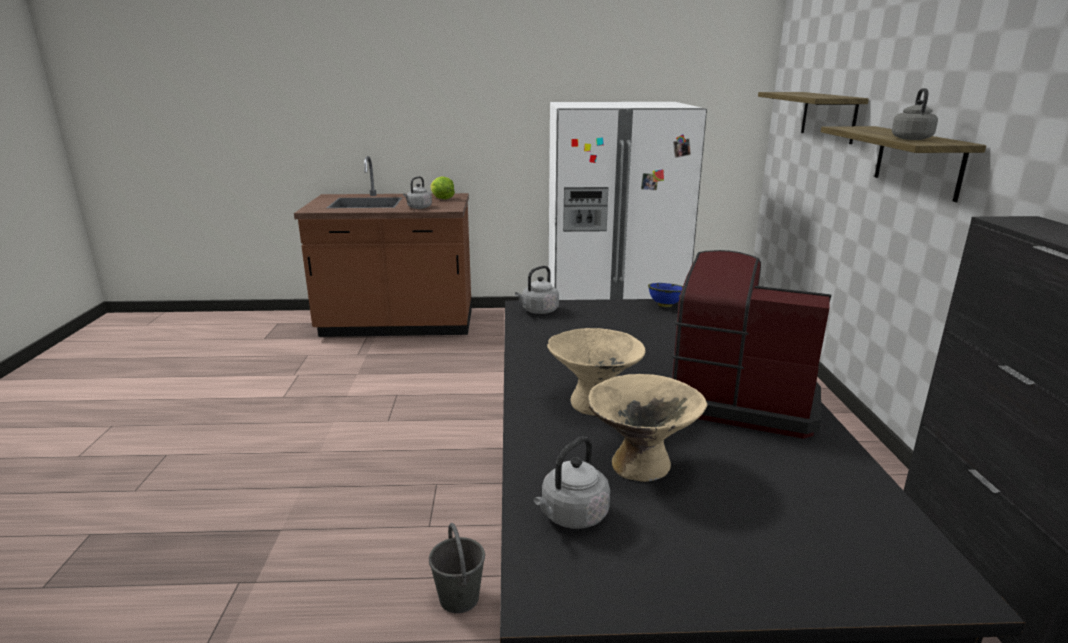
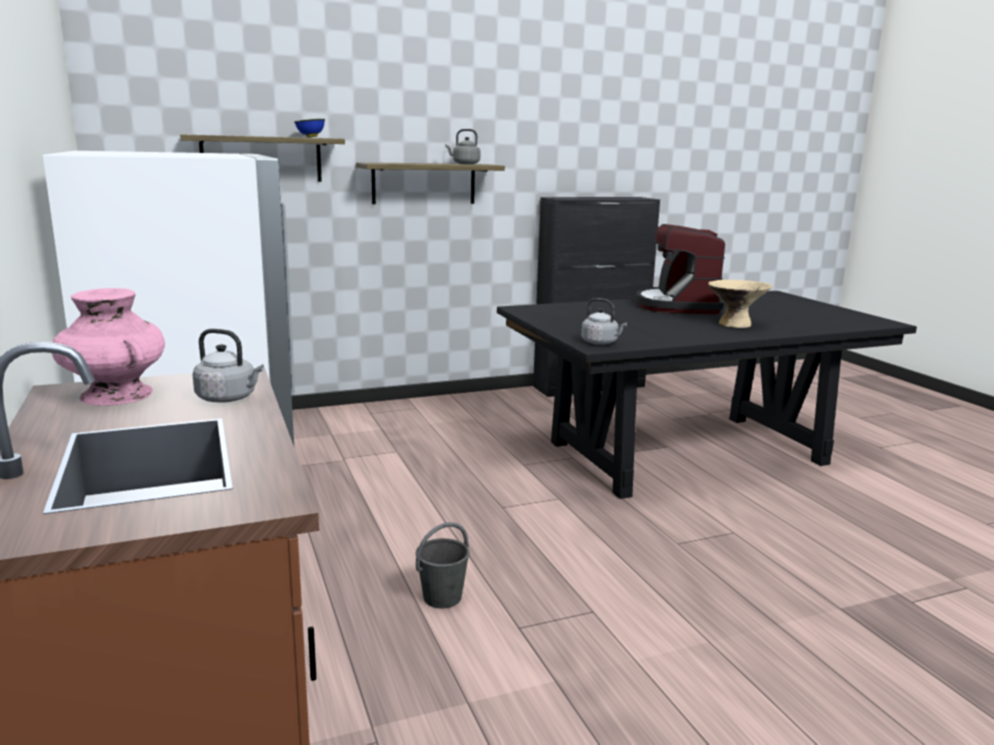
camera: 110 degrees left, 5 degrees down
(442, 199) = (117, 395): lettuce -> pink vase
(459, 599) = (782, 504): grey bucket -> grey bucket (443, 597)
(572, 516) = (839, 323): grey kettle -> none
(641, 465) = (778, 316): beige bowl -> none
(664, 305) = (537, 317): blue bowl -> blue bowl (310, 137)

